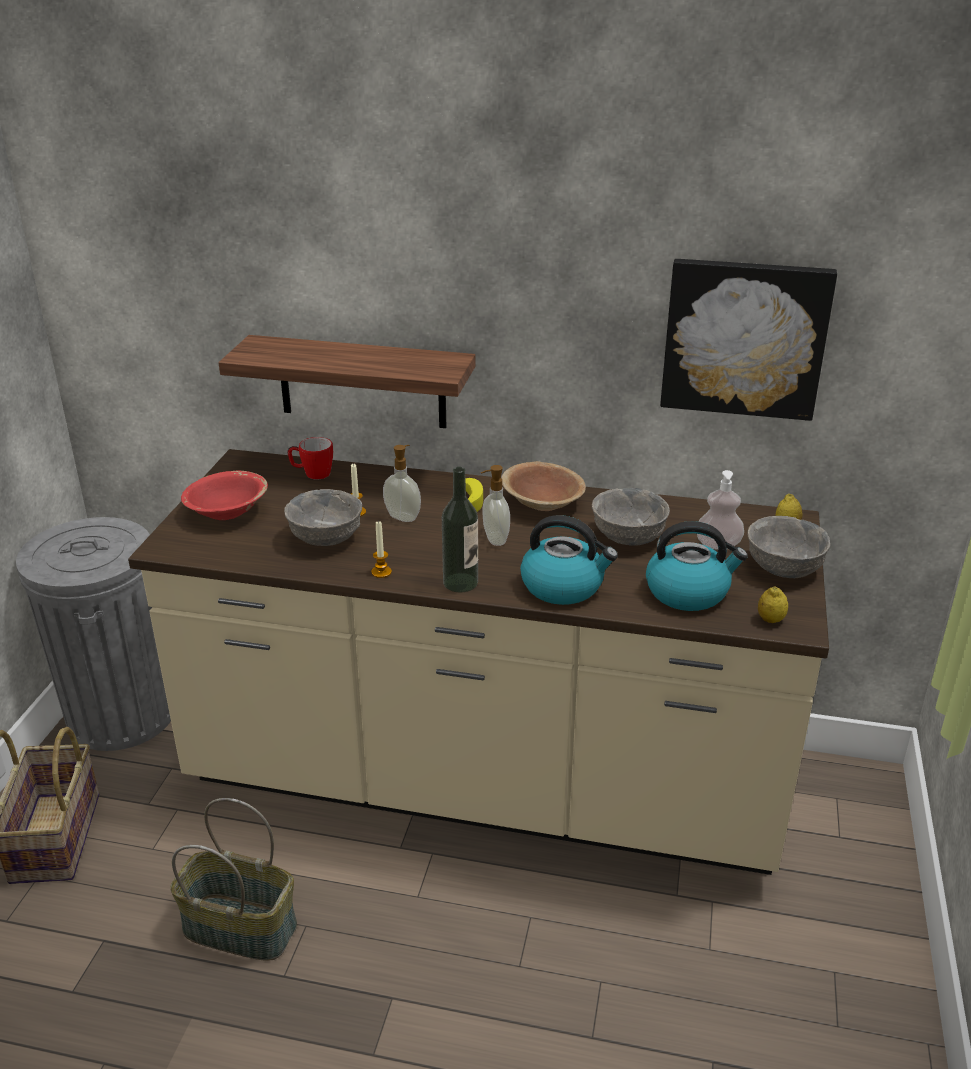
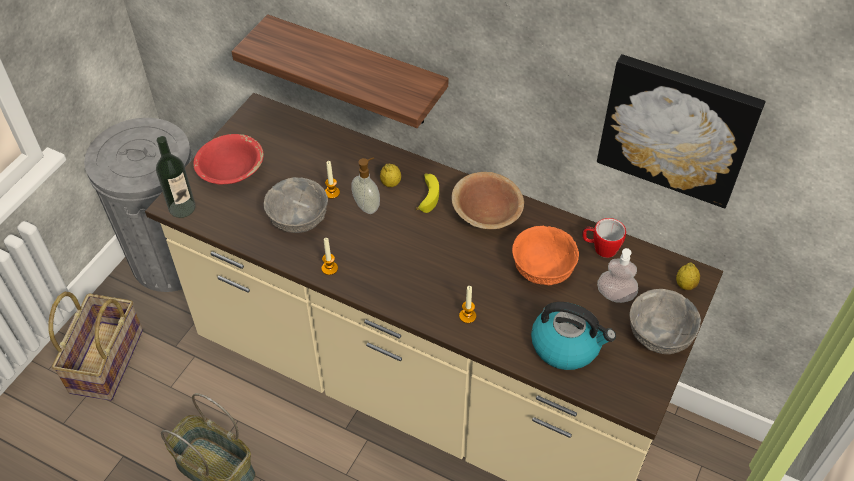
camera: 15 degrees right, 20 degrees up
(312, 474) = (310, 138): mug -> mug (600, 248)
(460, 582) = (387, 294): bottle -> bottle (182, 208)
(494, 539) = (431, 249): soap dispenser -> none
(563, 586) = (467, 316): kettle -> candle
(627, 537) = (542, 269): grey bowl -> orange bowl
(770, 620) = (621, 393): lemon -> lemon (390, 183)

